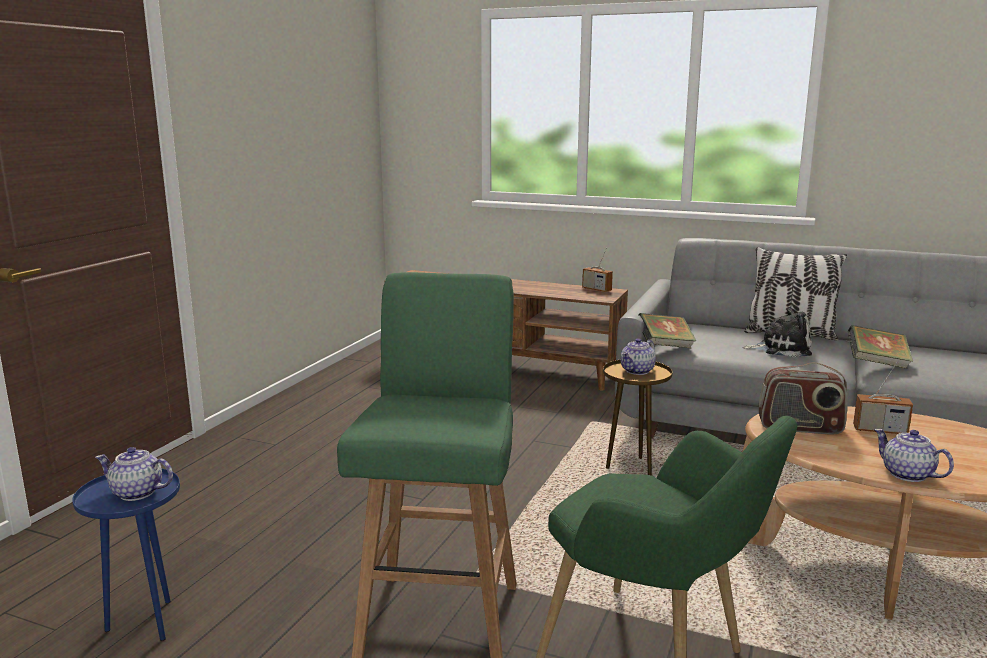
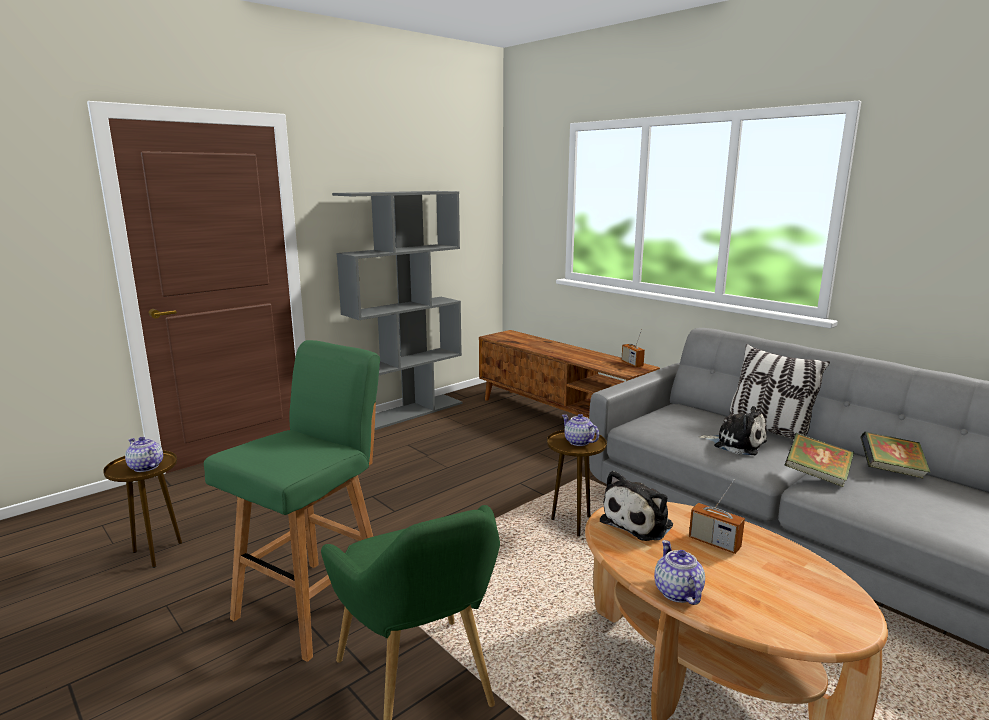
camera: 25 degrees right, 0 degrees up
(146, 623) = (156, 553): blue side table -> brown side table
(313, 390) = (407, 412): none -> grey bookcase
(637, 371) = (578, 442): teapot -> teapot turned 75 degrees clockwise
(665, 346) = (629, 424): book -> book (891, 471)
(800, 427) = (639, 522): radio -> plush toy

